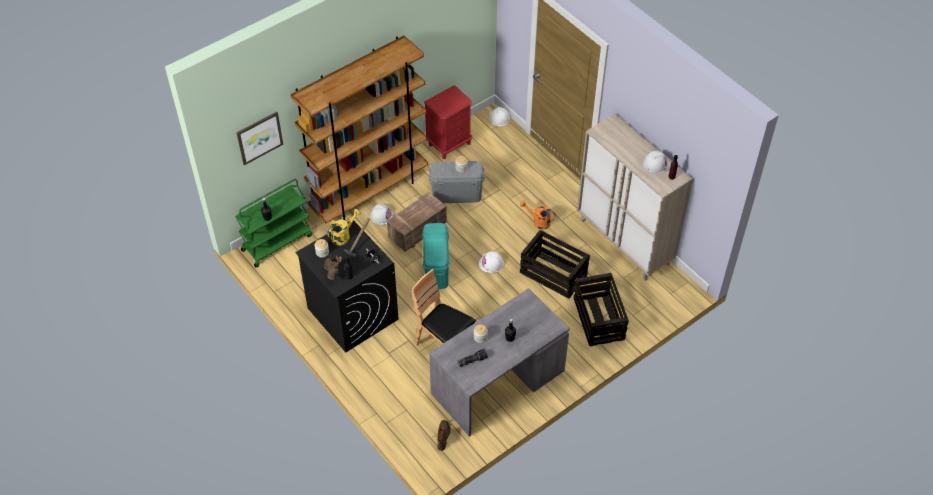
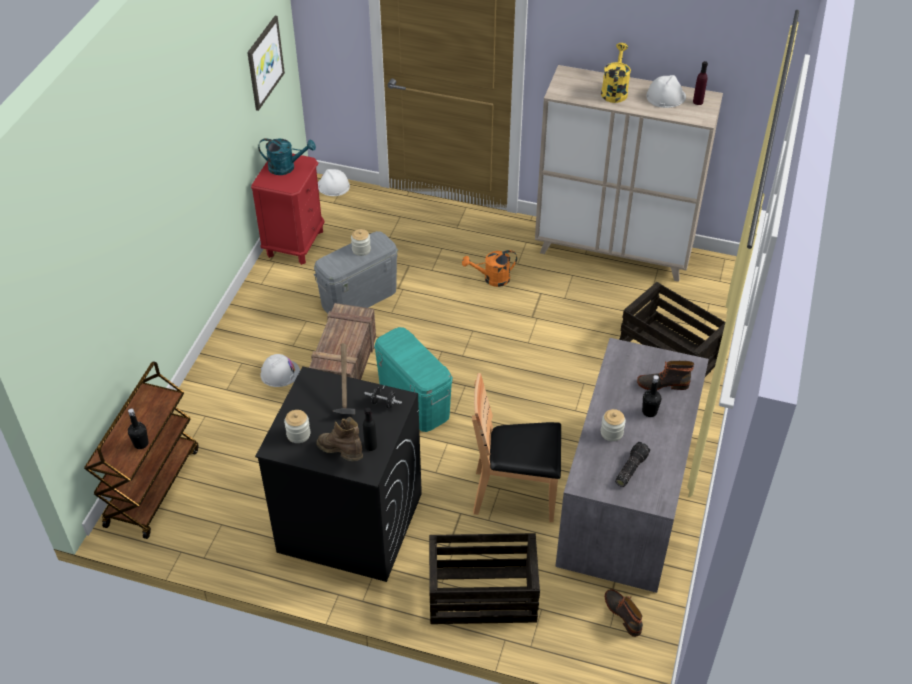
camera: 35 degrees left, 5 degrees down
(259, 137) = (82, 308): picture -> picture (264, 62)
(277, 242) = (152, 486): green cart -> brown cart
(343, 235) = (309, 395): yellow watering can -> yellow watering can (614, 90)
(369, 192) = (236, 352): brown bookcase -> none
(451, 99) = (286, 167): none -> turquoise watering can
(491, 263) = (479, 357): white hard hat -> none
(531, 327) = (662, 383): none -> boot
(552, 274) = (566, 330): crate -> crate (481, 595)

